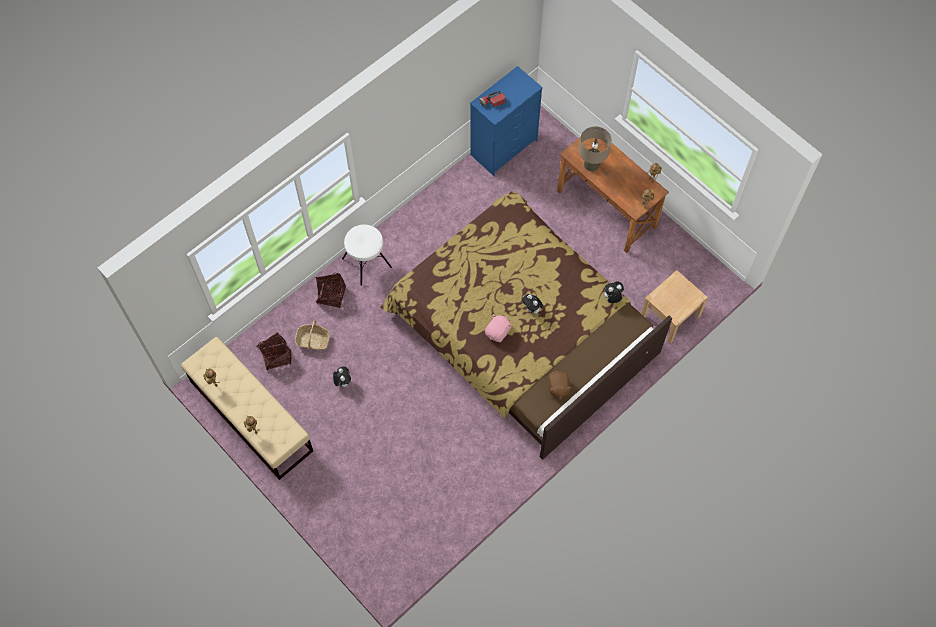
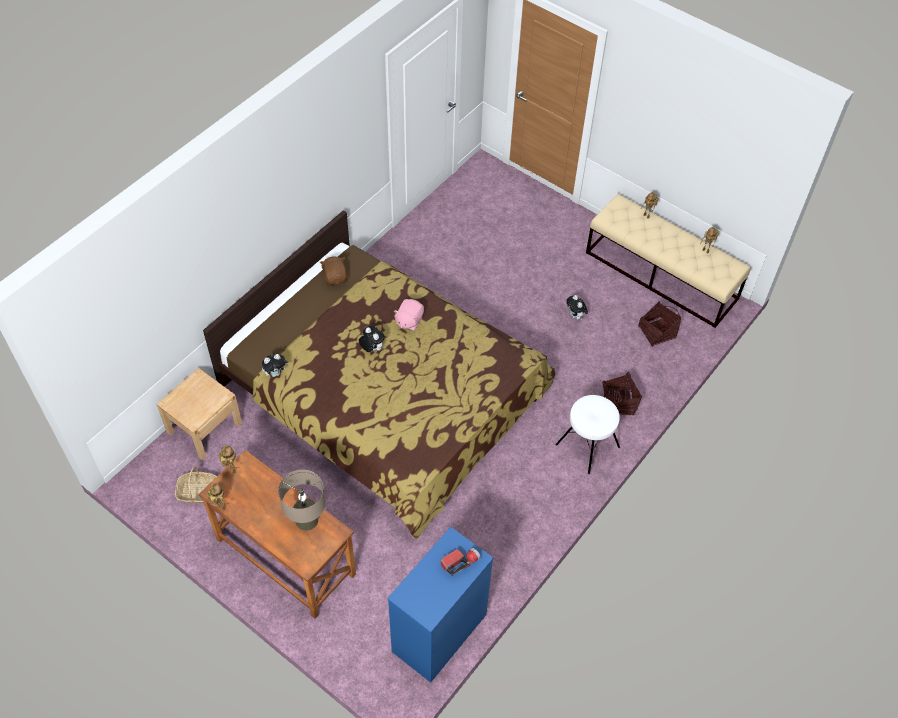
camera: 170 degrees right, 10 degrees down
(313, 340) = (622, 353): basket -> basket (198, 492)

